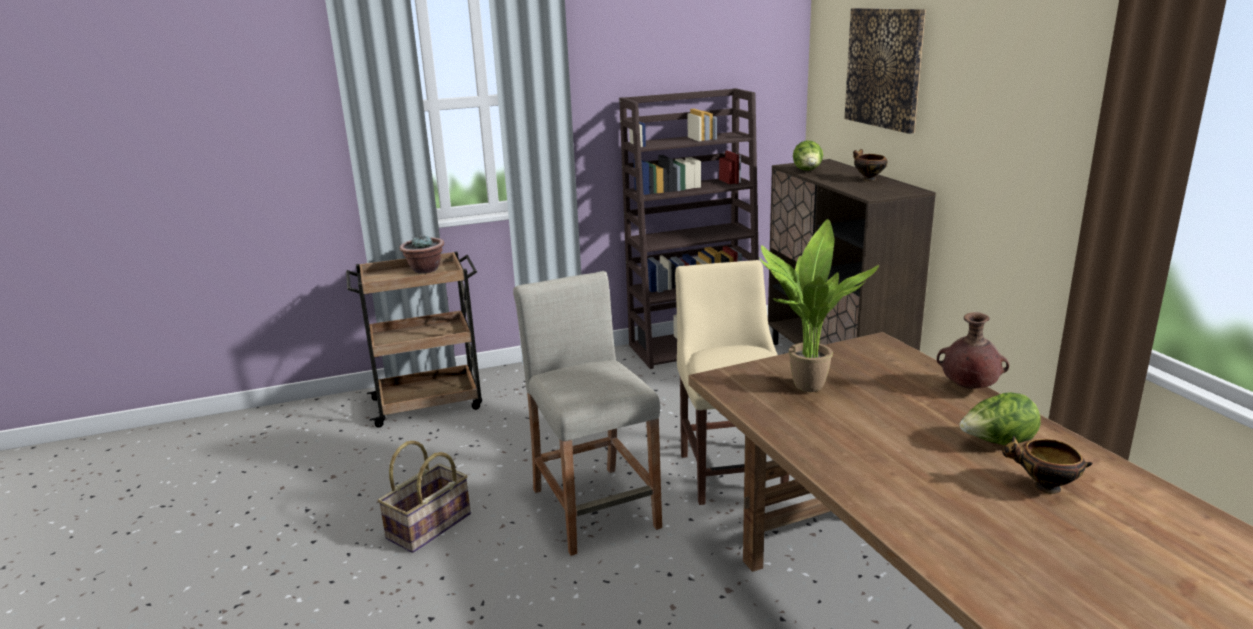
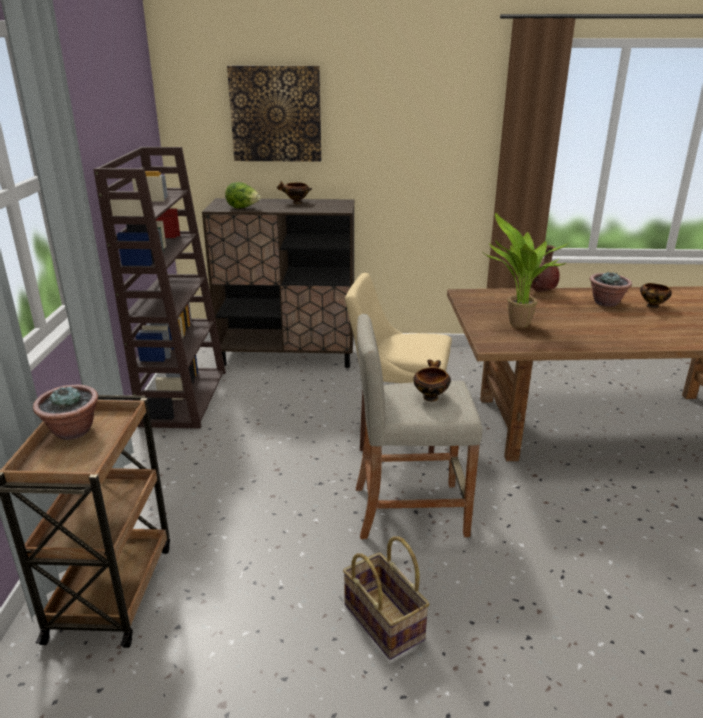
camera: 70 degrees left, 5 degrees up
(591, 379) = (430, 397): none -> bowl
(997, 443) = (606, 303): lettuce -> potted plant

